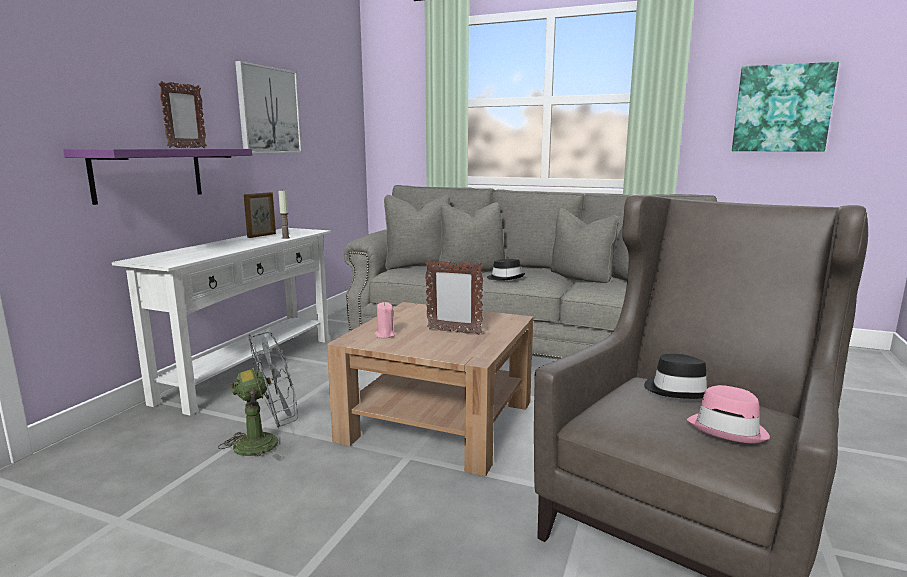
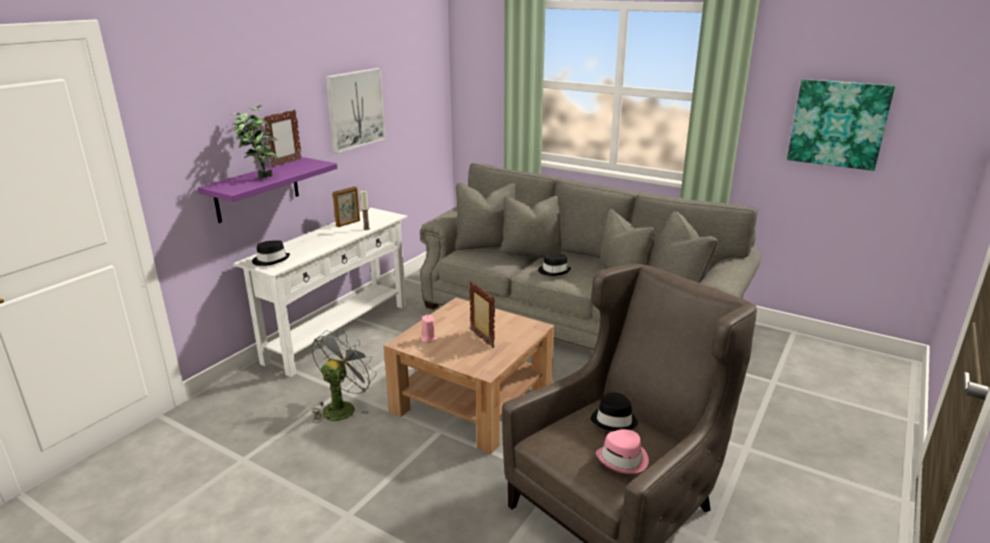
camera: 10 degrees right, 10 degrees up
(153, 148) = (260, 177): none -> potted plant
(165, 258) = (271, 260): none -> black hat
(266, 442) = (342, 407): grey fan -> grey fan turned 45 degrees counterclockwise
(453, 332) = (482, 339): picture frame -> picture frame turned 150 degrees counterclockwise

